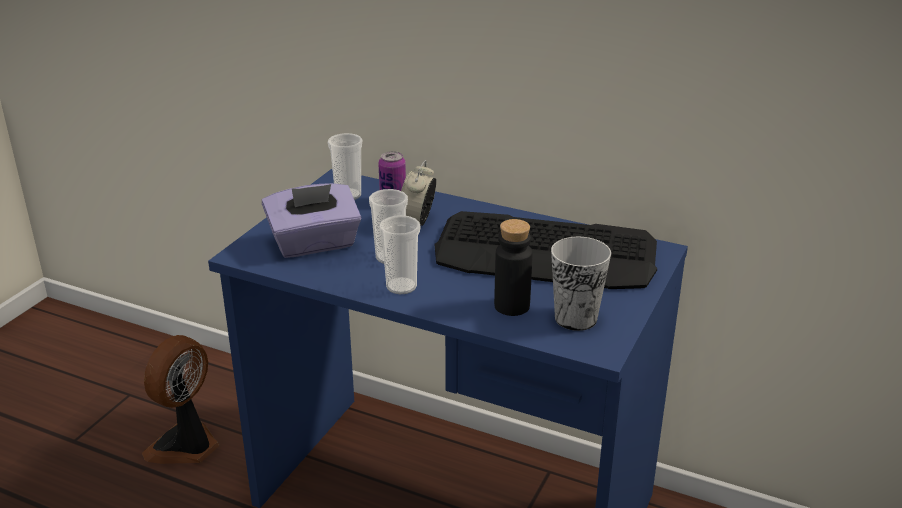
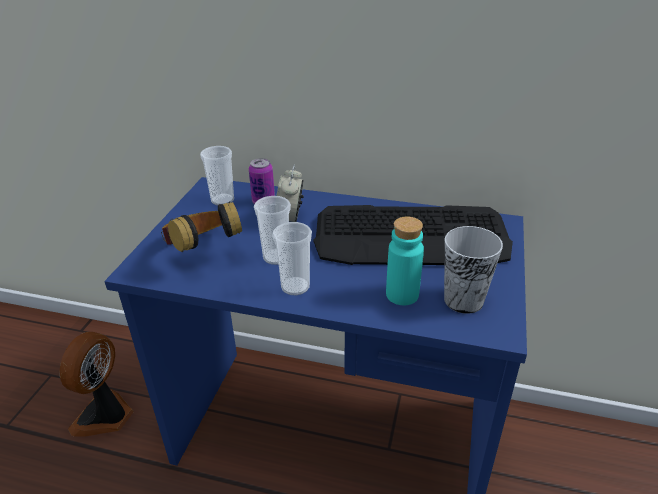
camera: 10 degrees left, 5 degrees up
(314, 244) = (203, 251): purple tissue box -> headphones
(512, 306) = (402, 294): black bottle -> turquoise bottle

